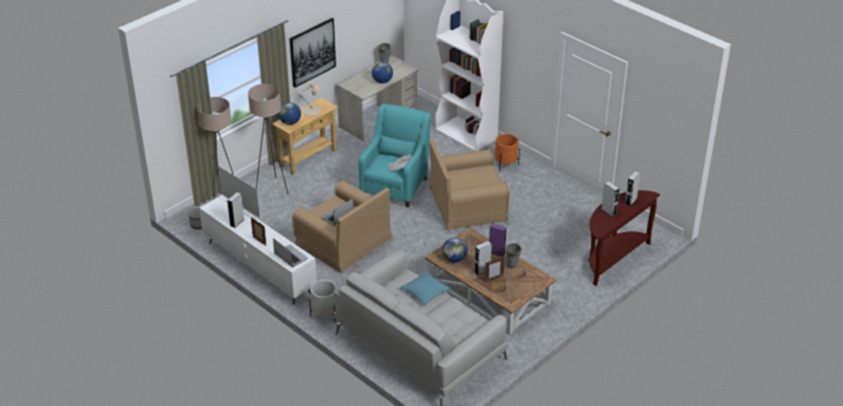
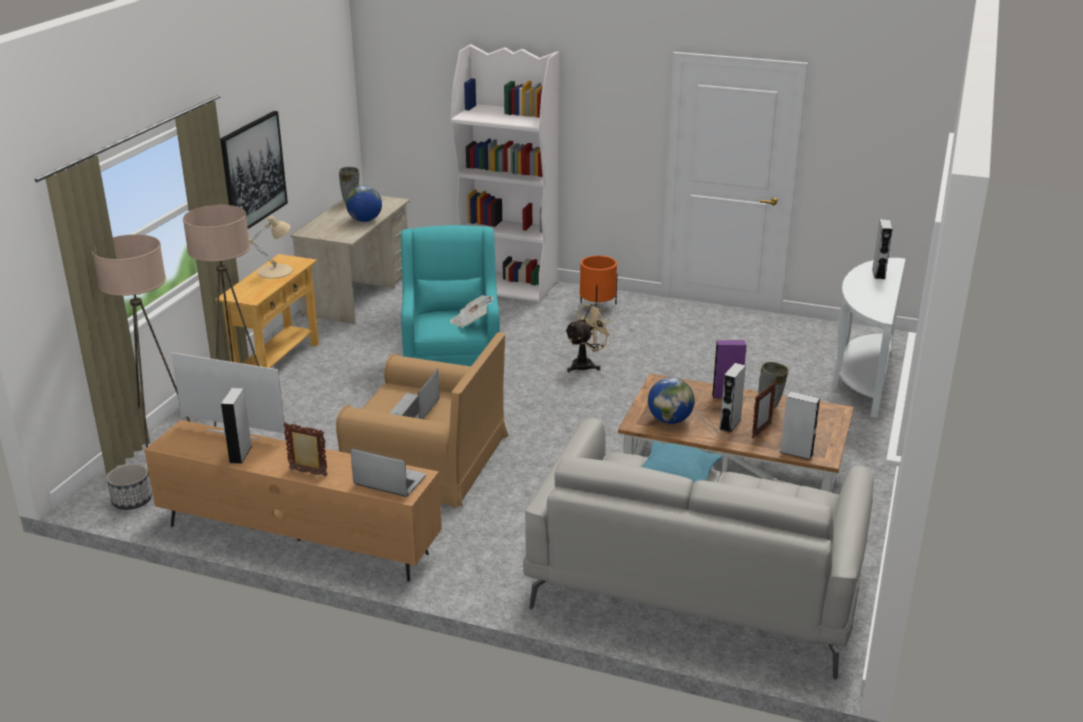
camera: 25 degrees left, 10 degrees down
(259, 268) = (299, 539): white tv stand -> brown tv stand
(290, 122) = (248, 292): globe -> none
(325, 315) = (483, 581): white planter -> none
(467, 204) = (586, 364): brown armchair -> beige fan
(608, 211) = (864, 291): grey speaker -> grey speaker (796, 453)
(613, 258) = (862, 379): brown console table -> white console table

